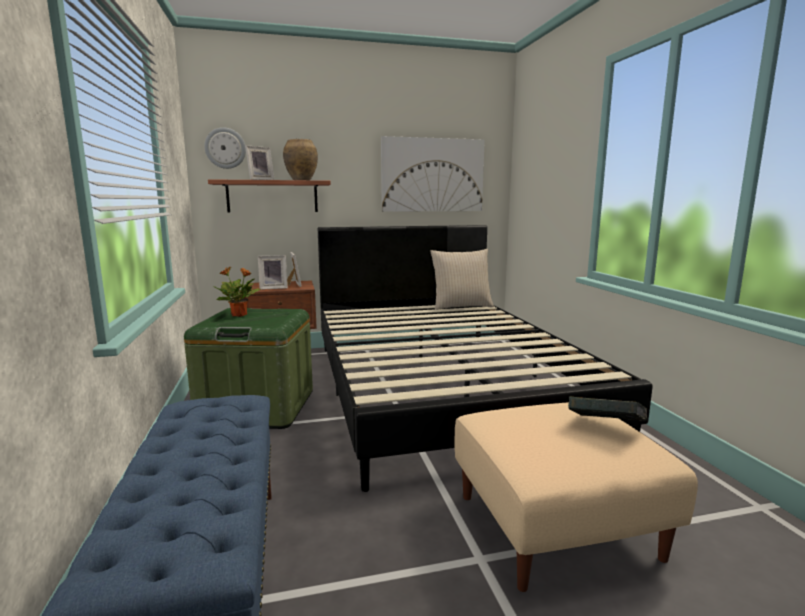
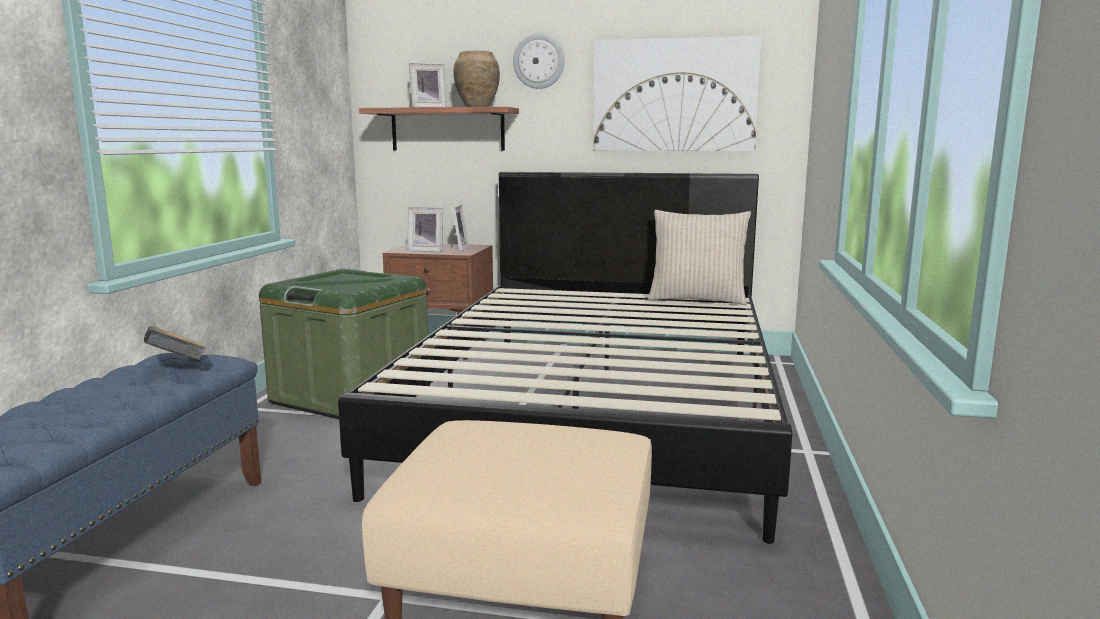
camera: 25 degrees right, 0 degrees up
(225, 148) = (393, 67): wall clock -> wall clock (539, 61)
(240, 315) = (339, 277): potted plant -> none
(605, 428) = (589, 463): book -> book (177, 367)

